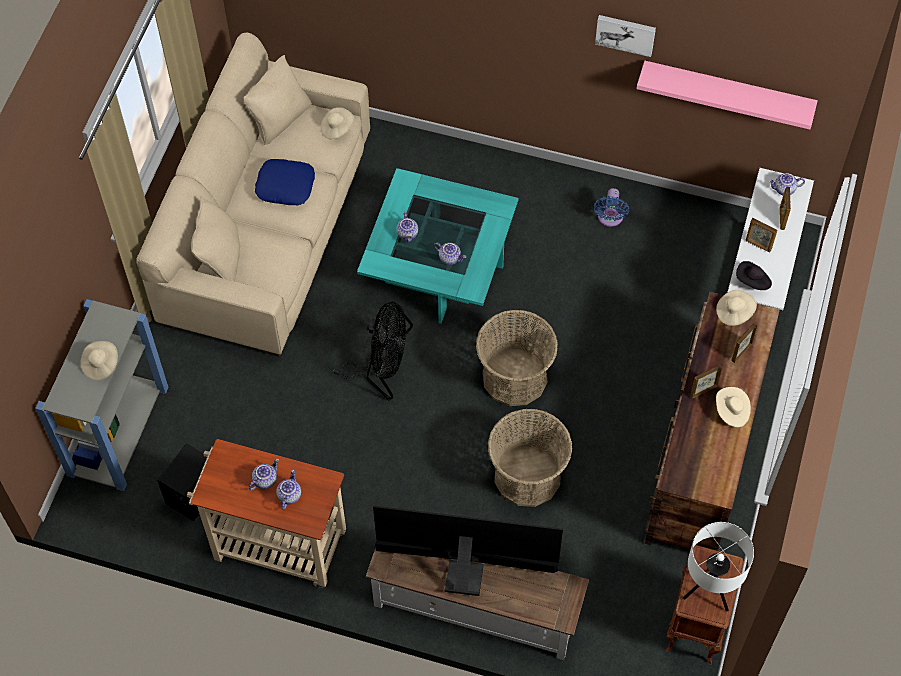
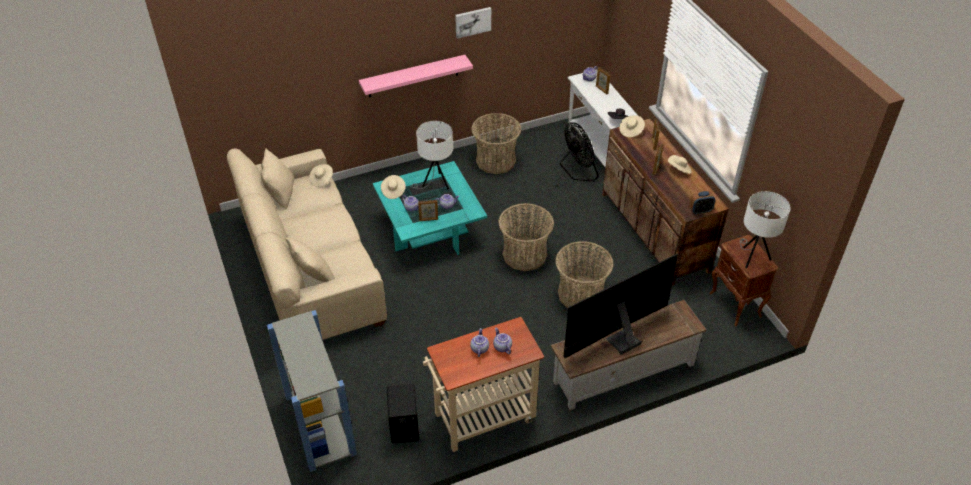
camera: 40 degrees left, 15 degrees down
(100, 365) = (313, 352): beige hat -> beige hat (393, 191)
(285, 185) = (319, 221): blue pillow -> none
(381, 365) = (447, 292): black fan -> black fan (573, 171)
(465, 216) = (435, 183): none -> white table lamp
(609, 218) = (496, 160): blue fan -> basket
(692, 486) = (700, 210): none -> alarm clock
(728, 91) = (536, 34): pink shelf -> pink shelf (413, 76)
(758, 245) = (604, 105): picture frame -> picture frame (428, 220)

